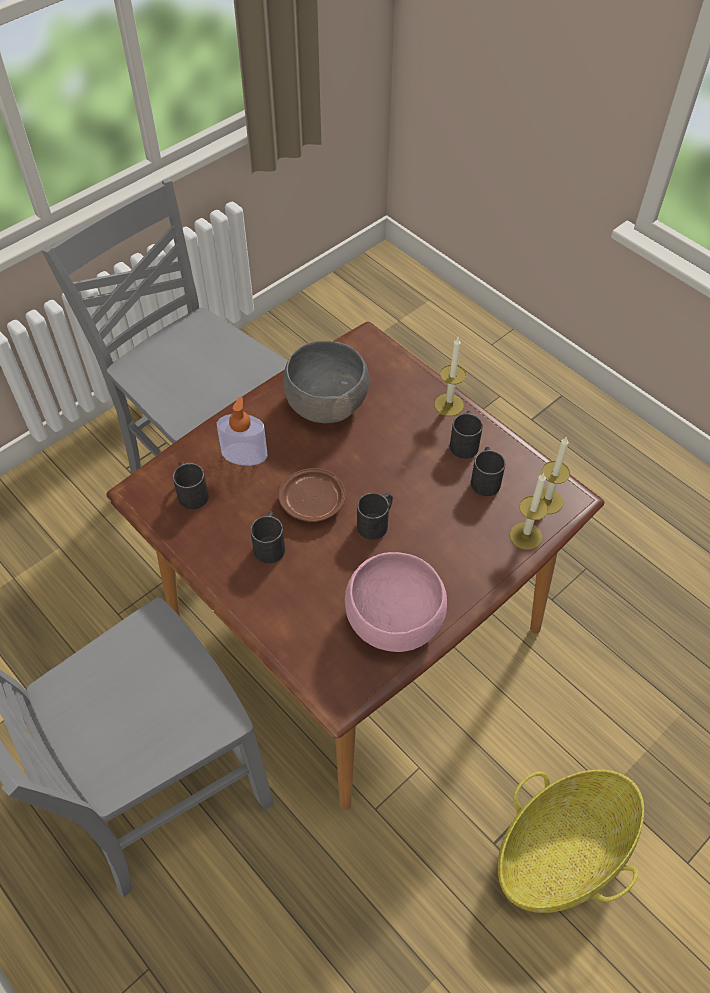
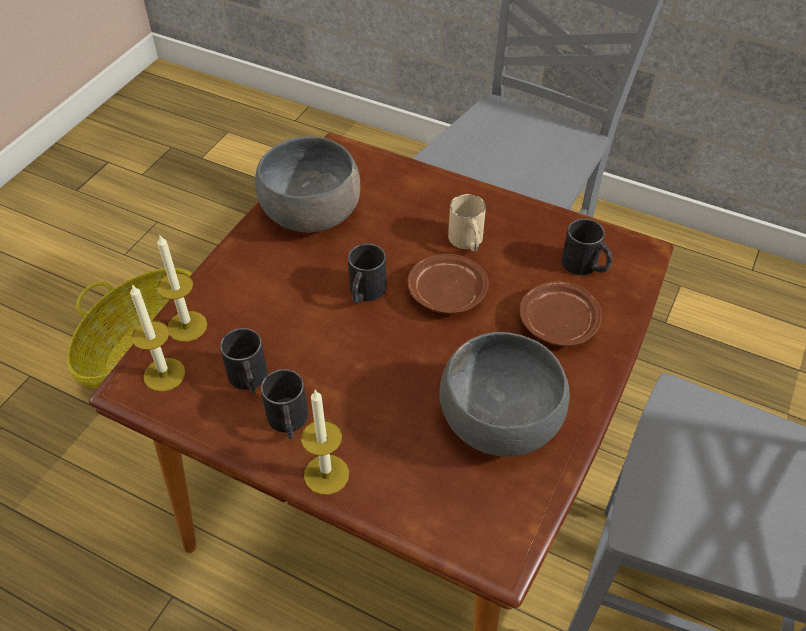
camera: 160 degrees right, 5 degrees down
(244, 454) = (558, 322): soap dispenser -> brown plate
(270, 544) = (468, 242): black mug -> beige mug
(393, 619) = (311, 214): pink bowl -> grey bowl

